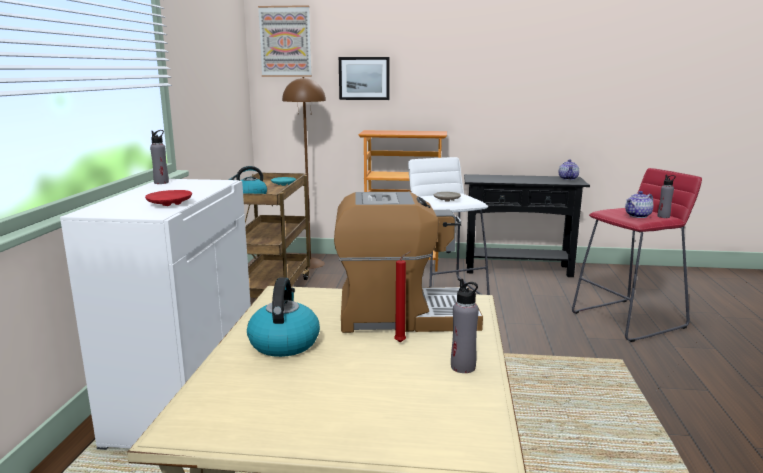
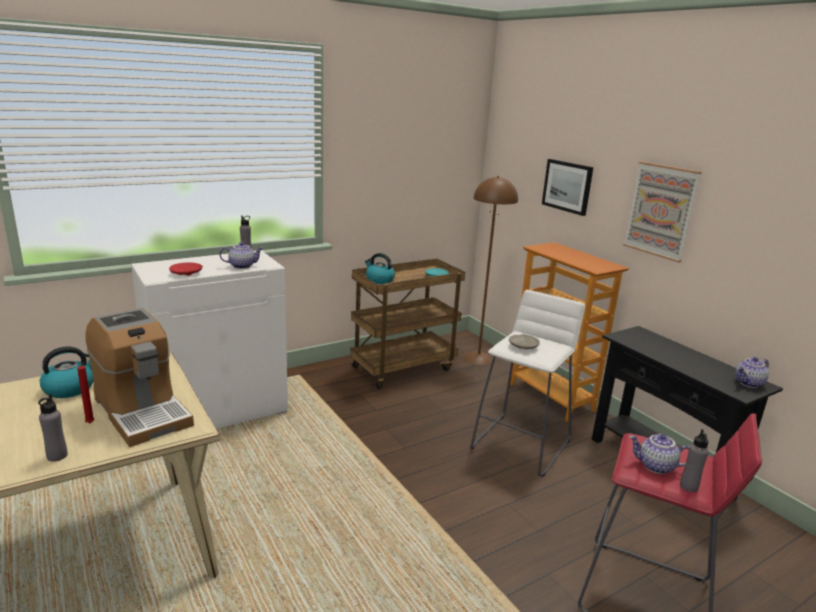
camera: 50 degrees right, 5 degrees up
(199, 188) = (242, 266): none -> teapot
(285, 41) = (512, 135): picture -> picture (661, 210)

